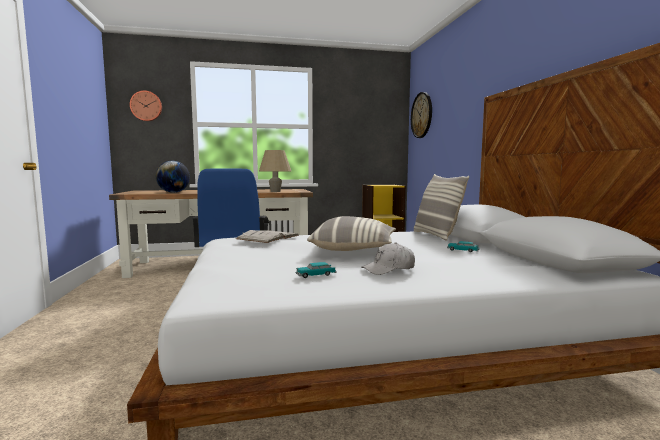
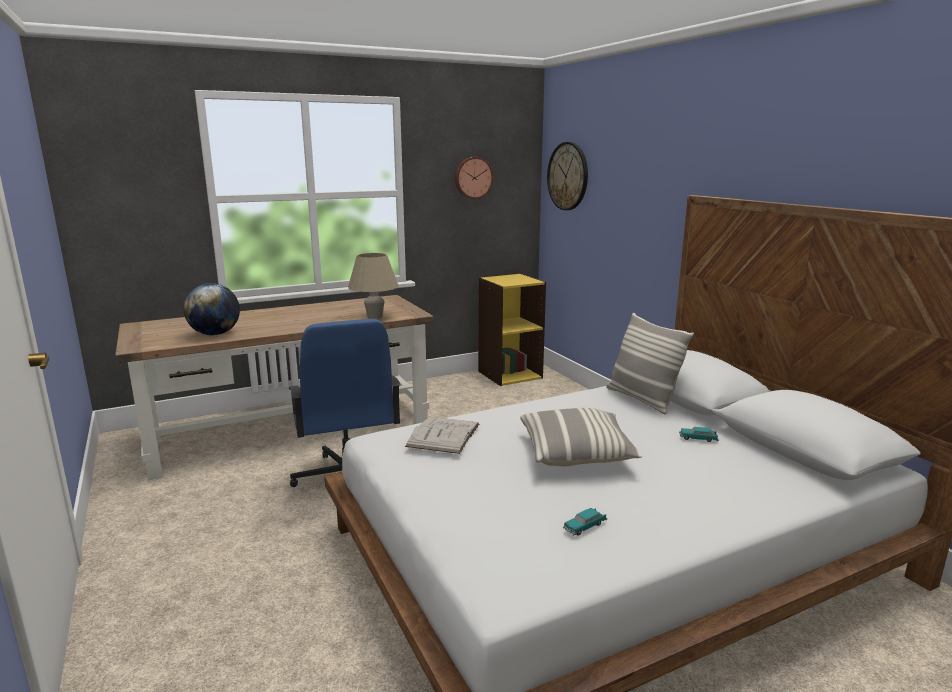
camera: 15 degrees left, 10 degrees up
(146, 106) = (122, 172): wall clock -> wall clock (473, 177)
(389, 269) = (653, 500): white cap -> none

